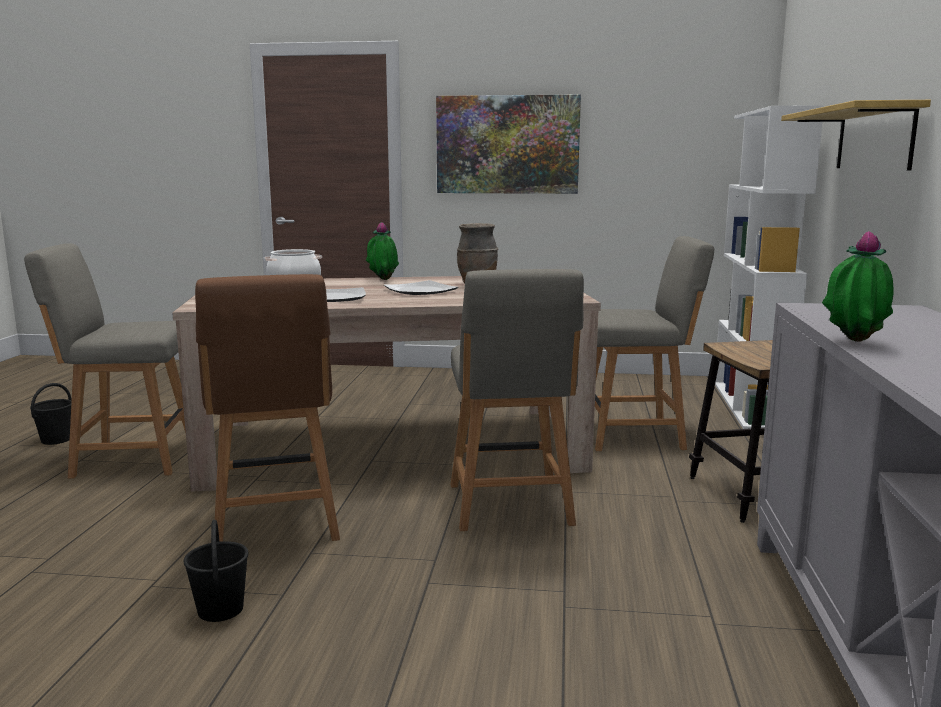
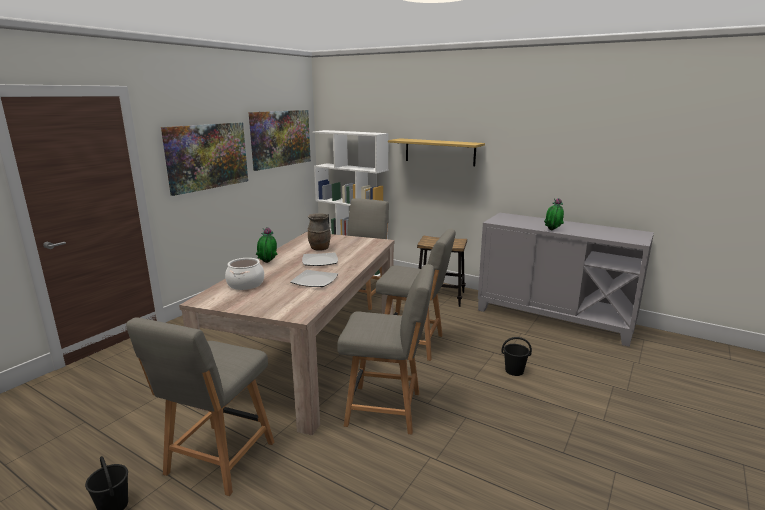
camera: 65 degrees left, 5 degrees up
(220, 610) = (473, 437): black bucket -> black bucket (514, 371)
(276, 524) = (387, 409): brown chair -> grey chair
(672, 129) = (280, 138): none -> picture

